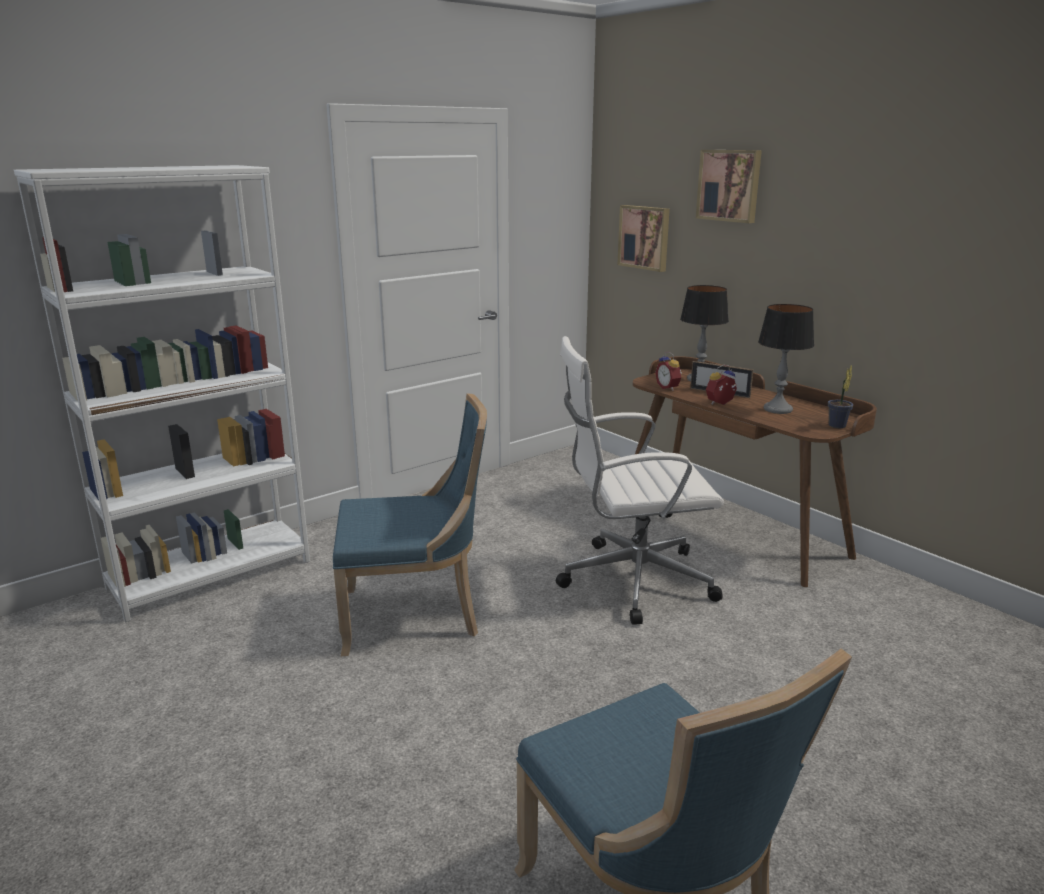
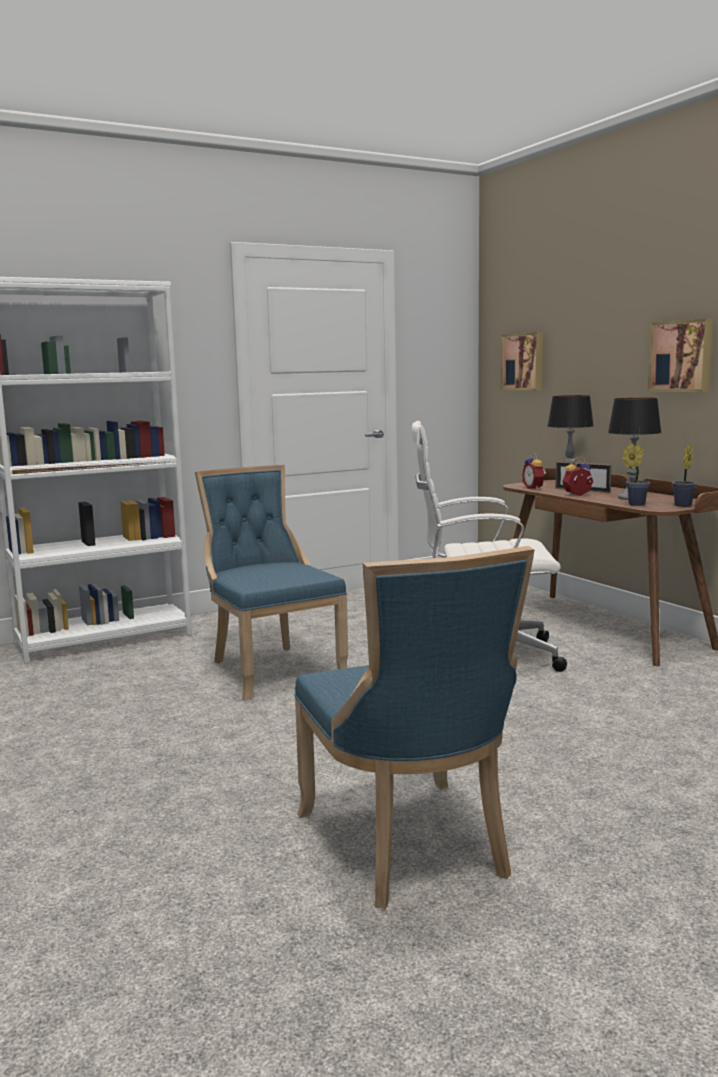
camera: 10 degrees right, 10 degrees down
(415, 615) = (272, 669): blue chair -> blue chair turned 120 degrees counterclockwise
(729, 185) = (591, 302): picture -> picture (682, 356)
(787, 423) = (634, 504): none -> potted plant

